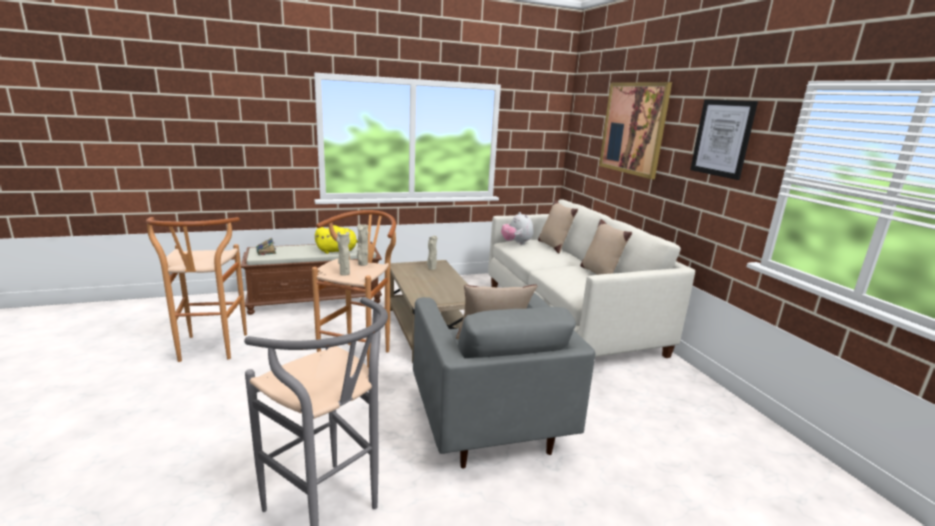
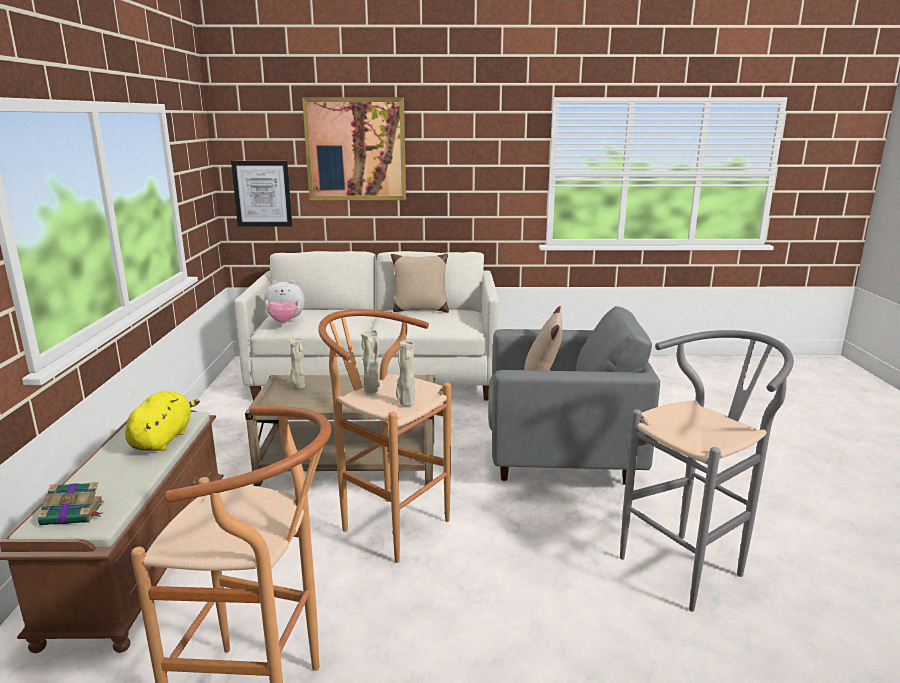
camera: 70 degrees left, 0 degrees up
(553, 246) = (316, 310): beige pillow -> none
(722, 138) = (482, 148): picture -> picture (262, 194)

